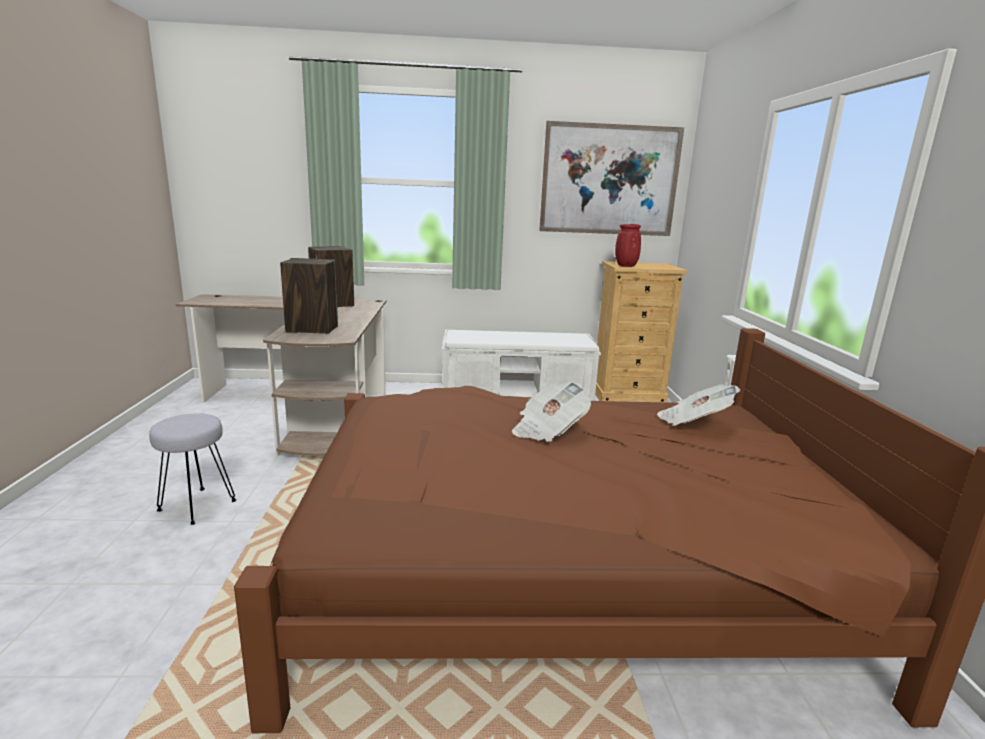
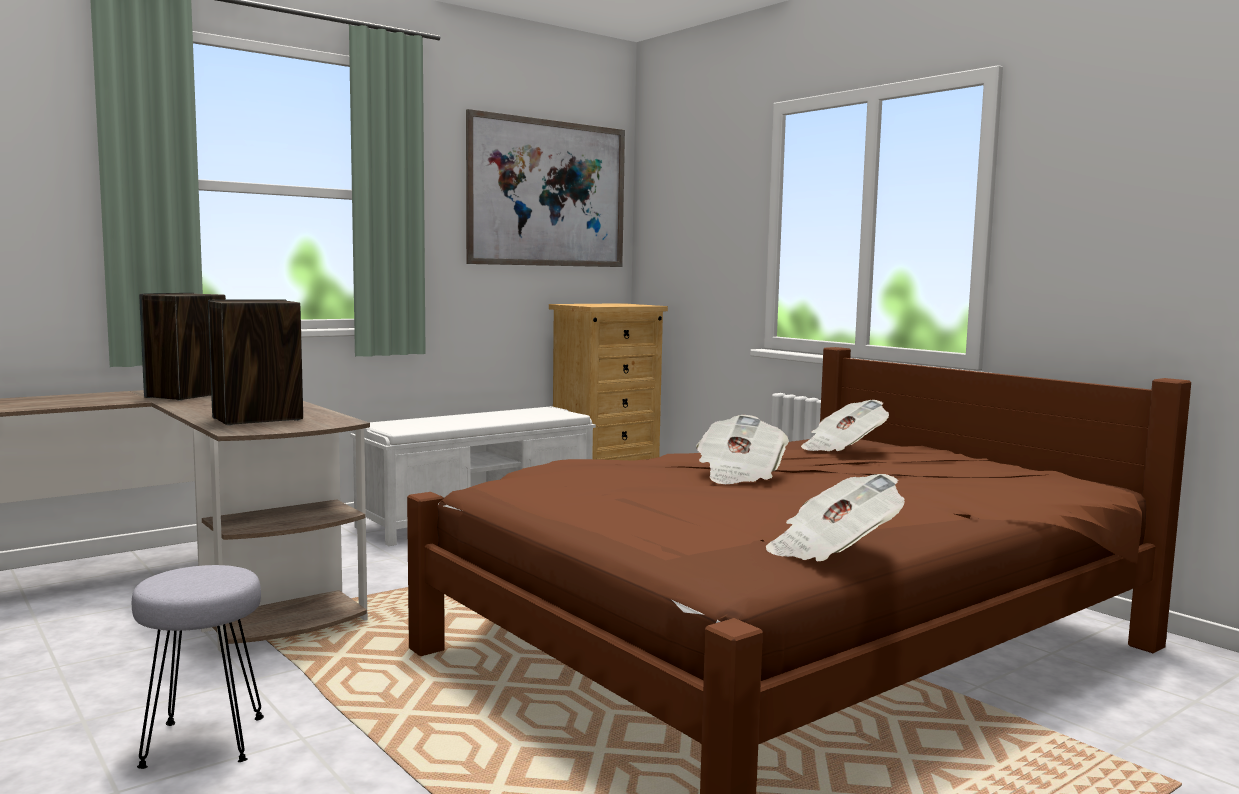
camera: 35 degrees left, 10 degrees down
(441, 531) = (831, 551): none -> newspaper
(625, 266) = (596, 305): red vase -> none

